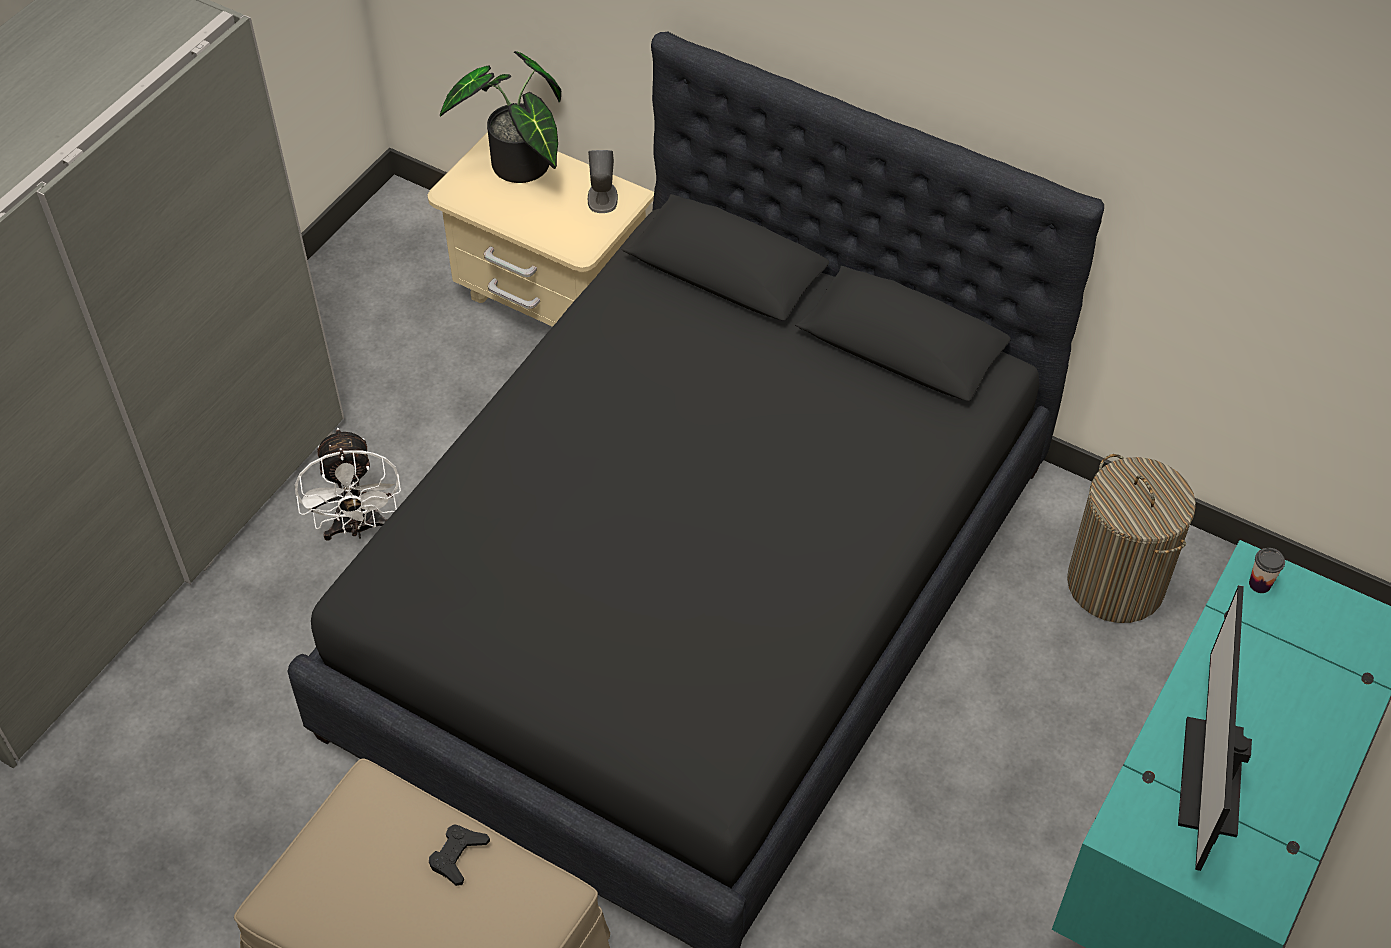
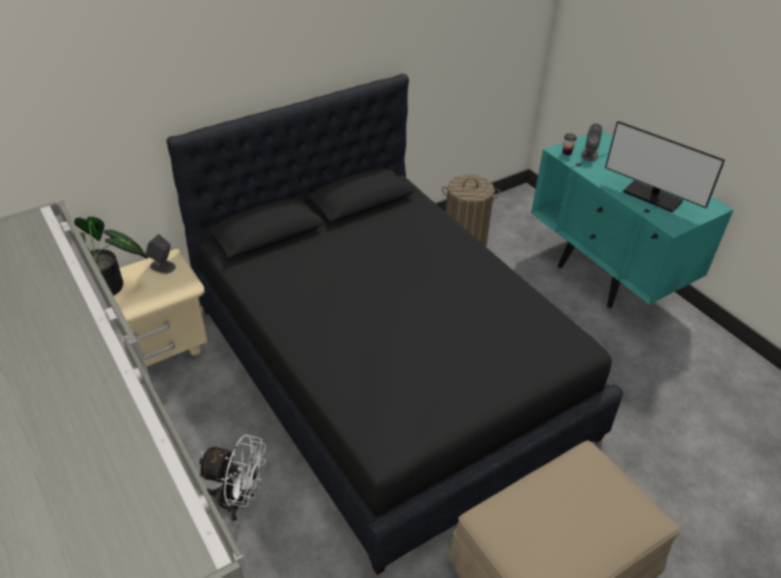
camera: 65 degrees left, 10 degrees down
(458, 856) = (551, 488): black game controller -> none
(1286, 626) = (589, 155): none -> grey speaker

